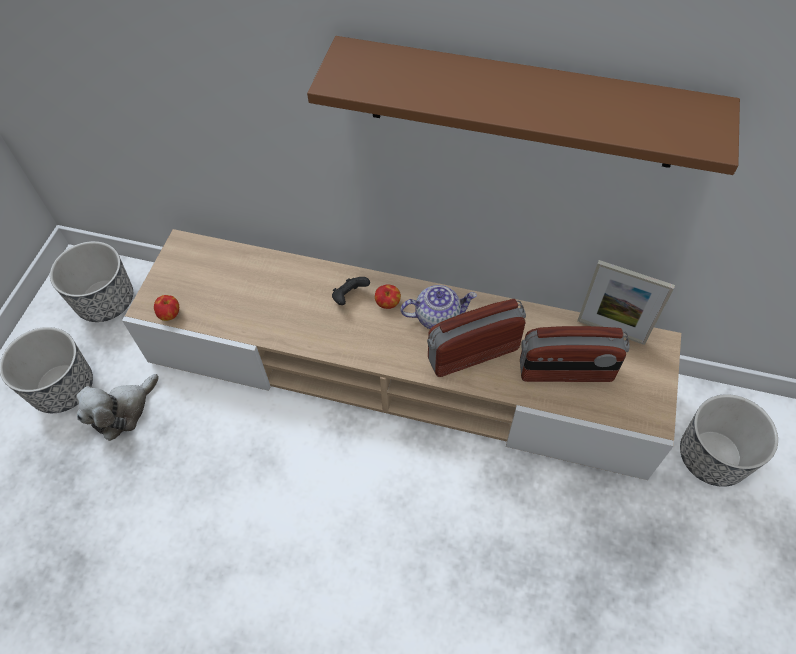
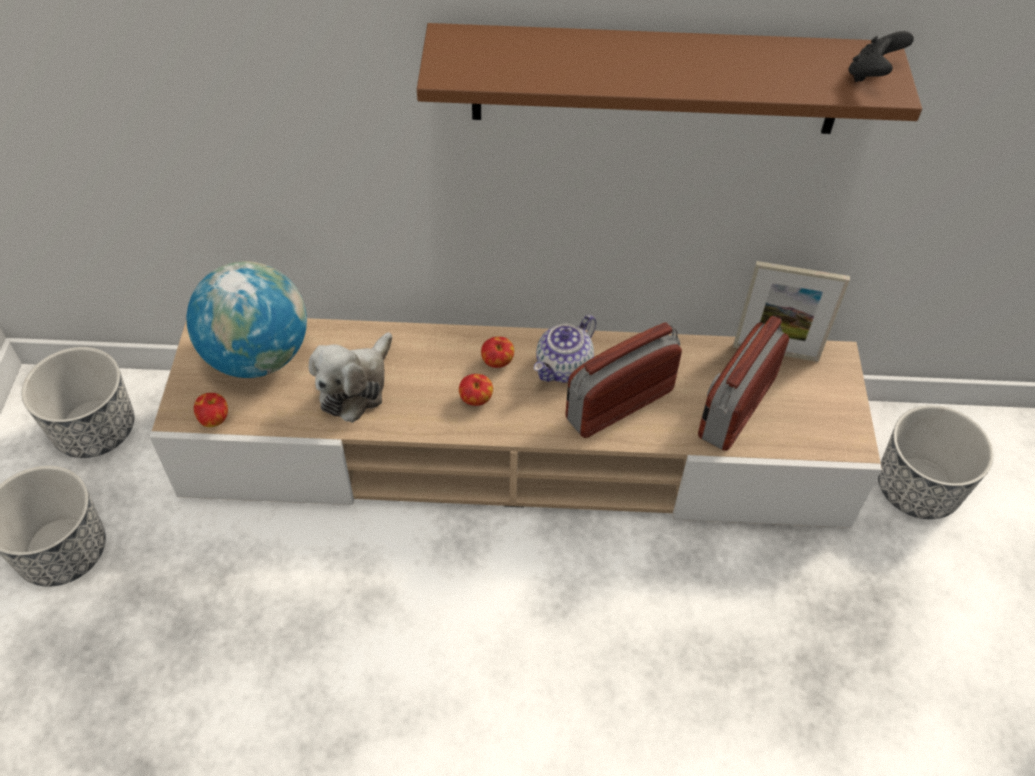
camera: 15 degrees left, 5 degrees down
(122, 411) = (157, 566): plush toy -> plush toy (355, 386)
(213, 270) = (258, 356): none -> globe
(349, 297) = (446, 362): black game controller -> black game controller (872, 75)
(363, 331) = (476, 400): none -> apple
(438, 316) = (564, 368): teapot -> teapot turned 150 degrees clockwise
(565, 372) = (735, 407): radio -> radio turned 135 degrees clockwise

